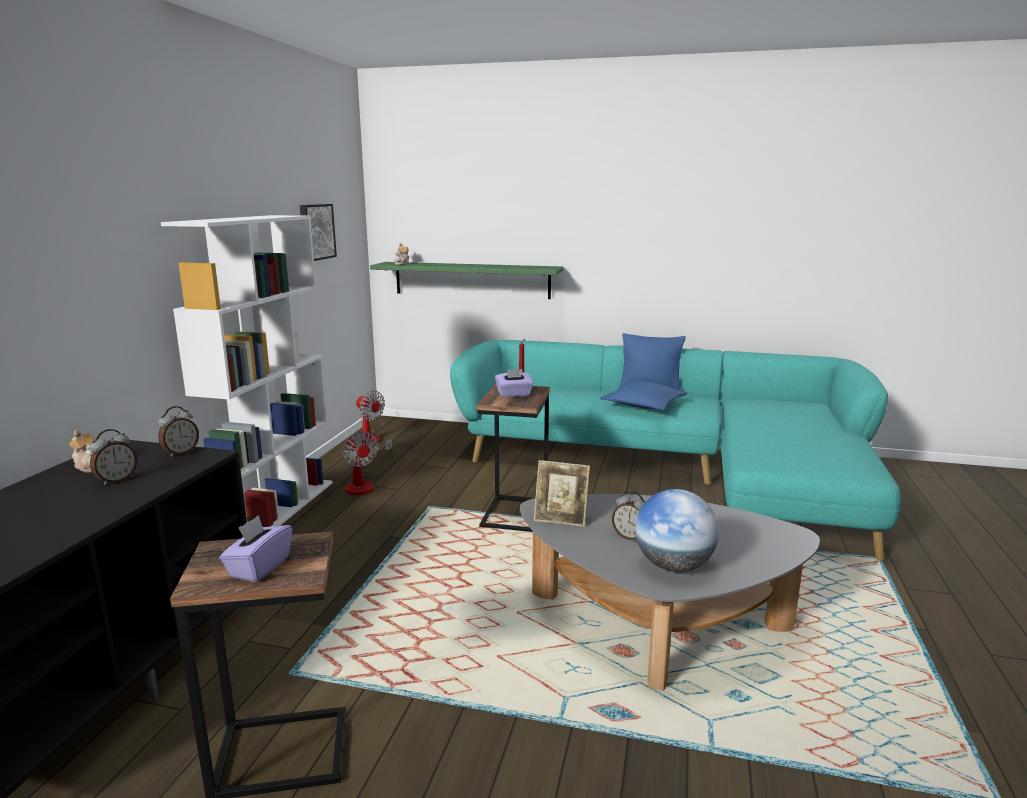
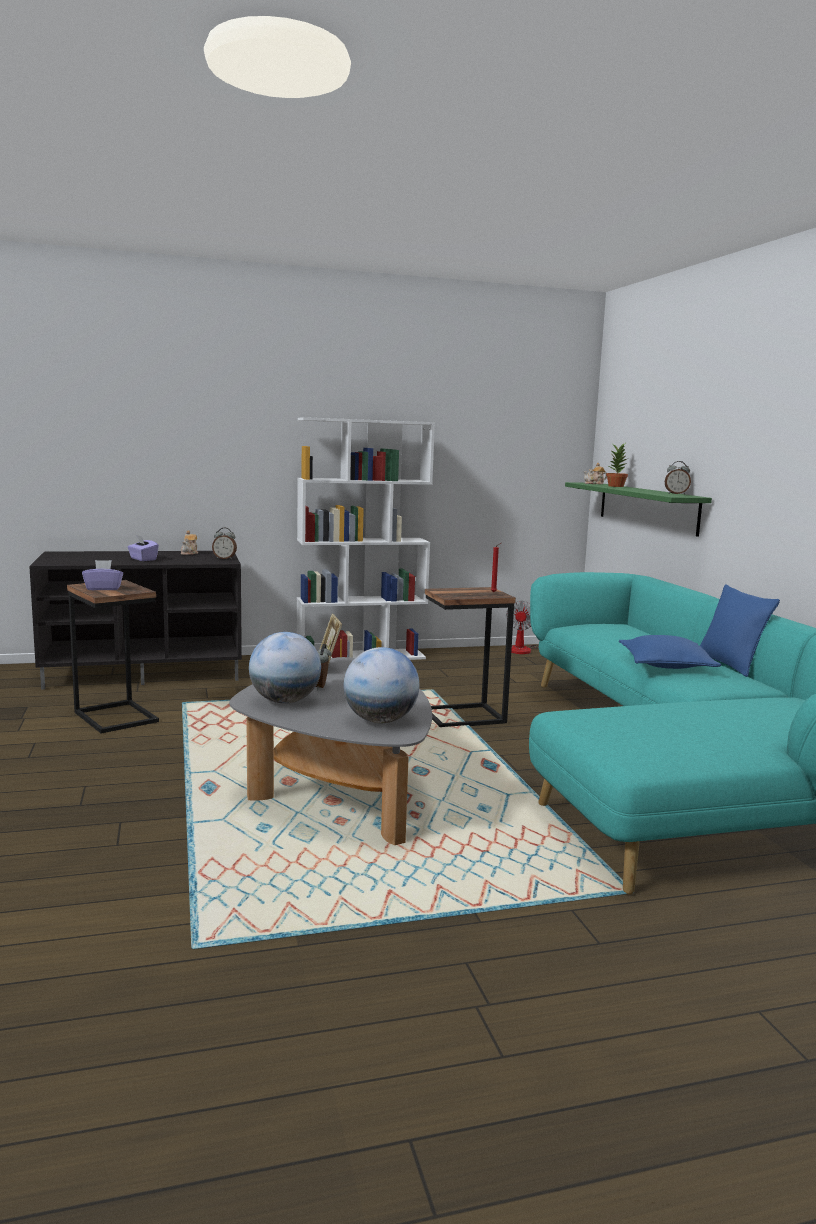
camera: 60 degrees right, 5 degrees down
(116, 480) = (176, 558): alarm clock -> alarm clock (676, 494)
(316, 232) = (497, 443): picture -> none
(365, 484) = (439, 667): fan -> none
(437, 264) = (616, 486): none -> potted plant
(514, 395) = (468, 592): purple tissue box -> purple tissue box (143, 559)
(753, 533) = (380, 721): none -> globe

